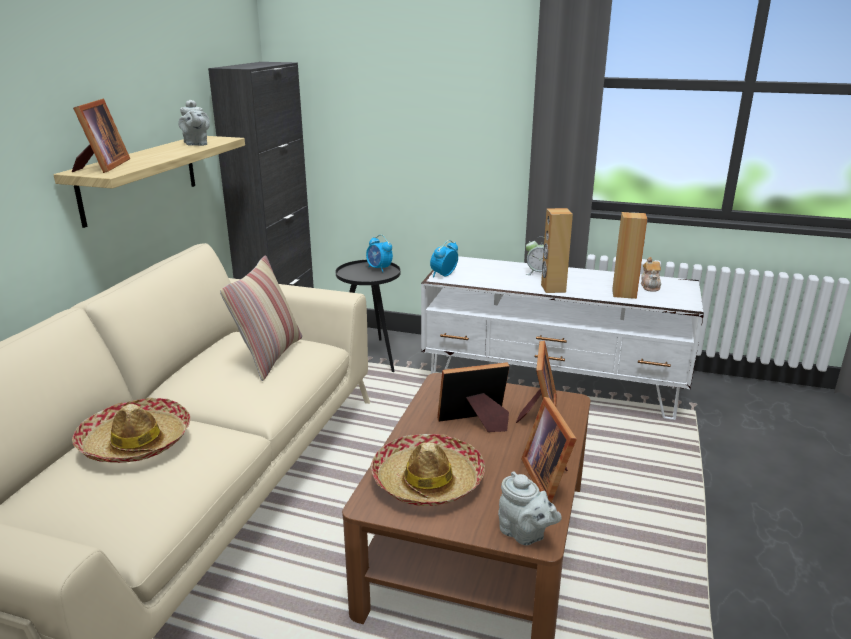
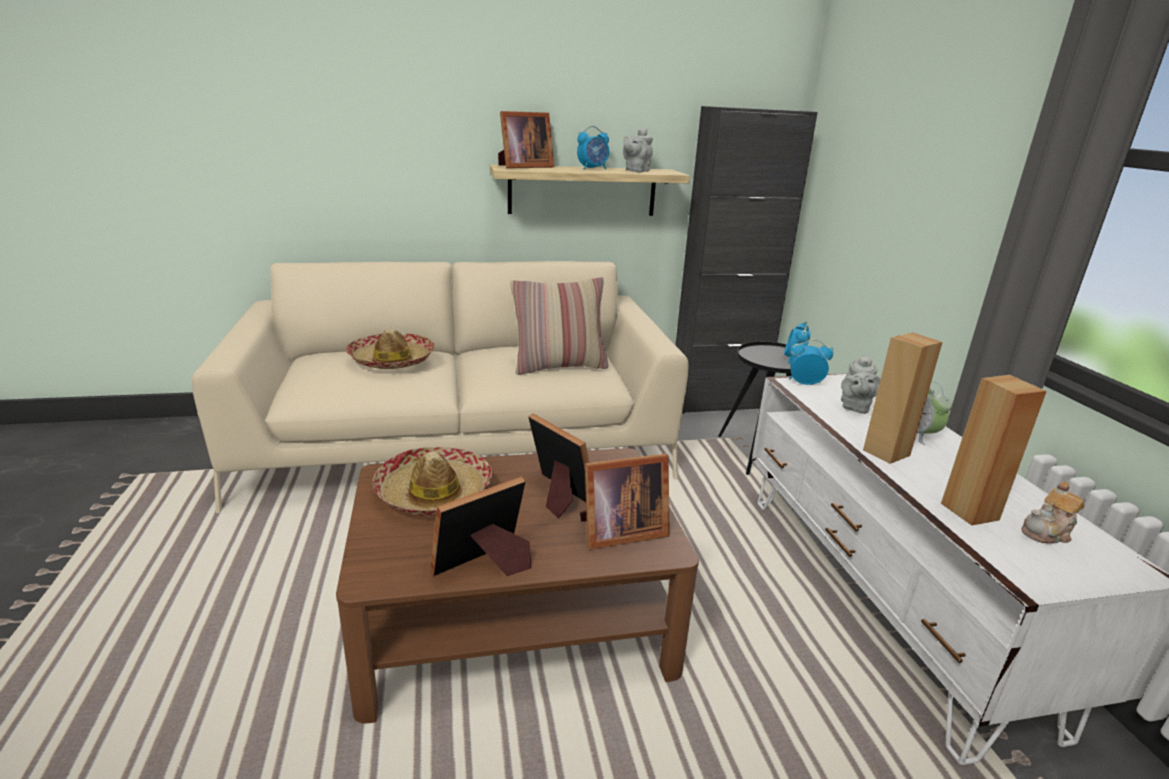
camera: 60 degrees right, 0 degrees up
(161, 152) = (593, 169): none -> alarm clock
(524, 534) = (373, 568): grey teapot -> grey teapot (854, 407)

